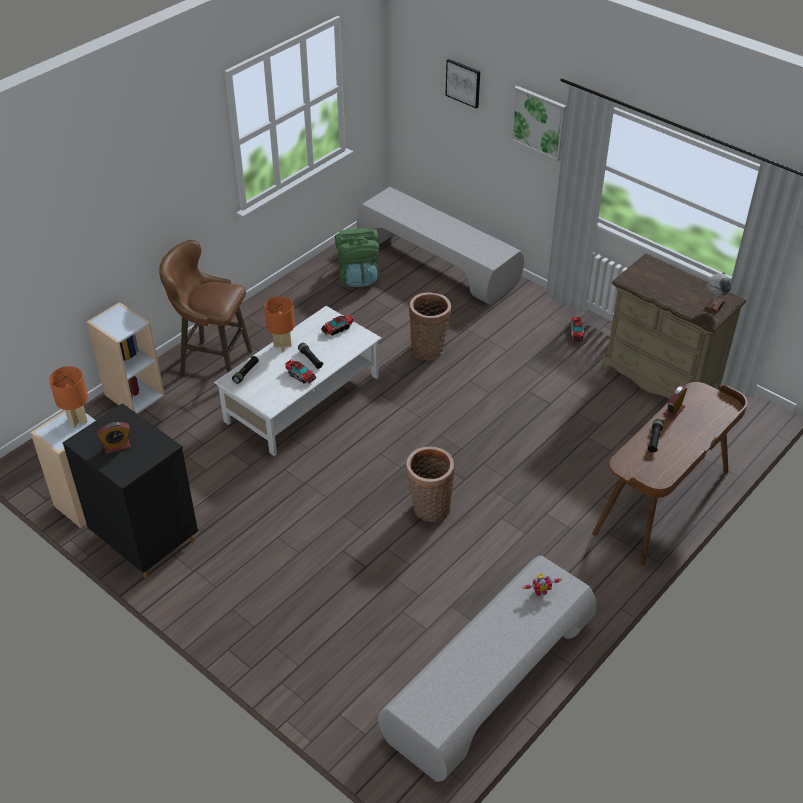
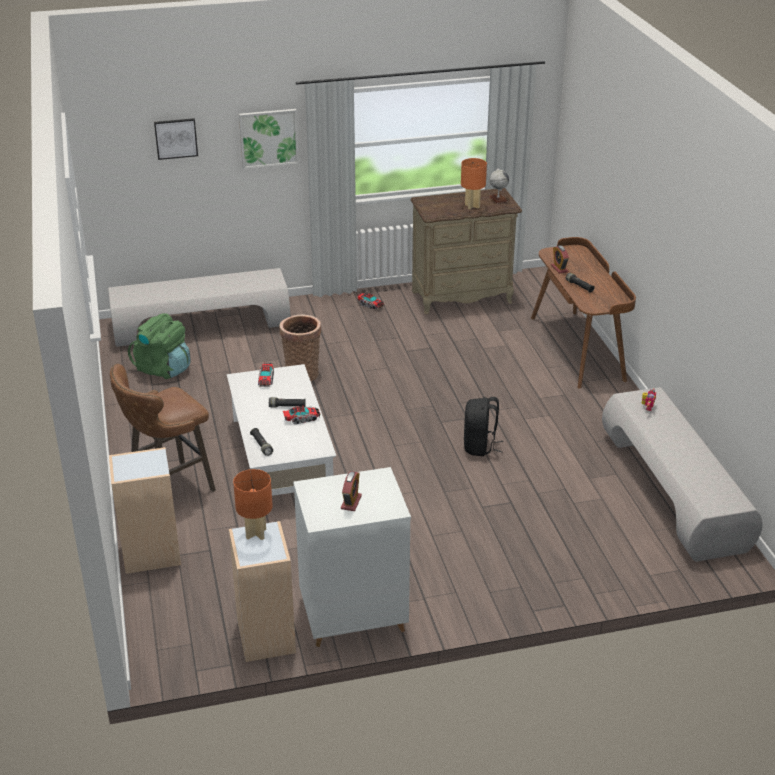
camera: 55 degrees left, 10 degrees down
(144, 537) = (352, 614): black dresser -> white dresser
(282, 346) = (251, 414): orange table lamp -> orange table lamp (472, 206)
(429, 508) = (480, 446): basket -> black backpack

